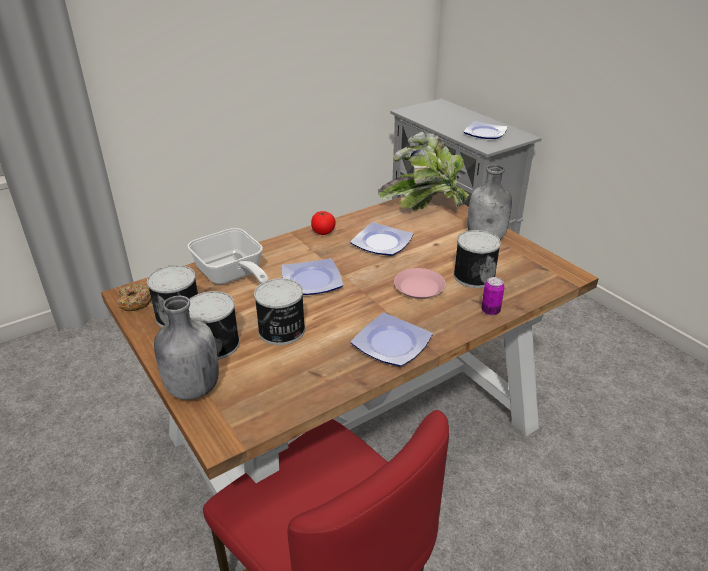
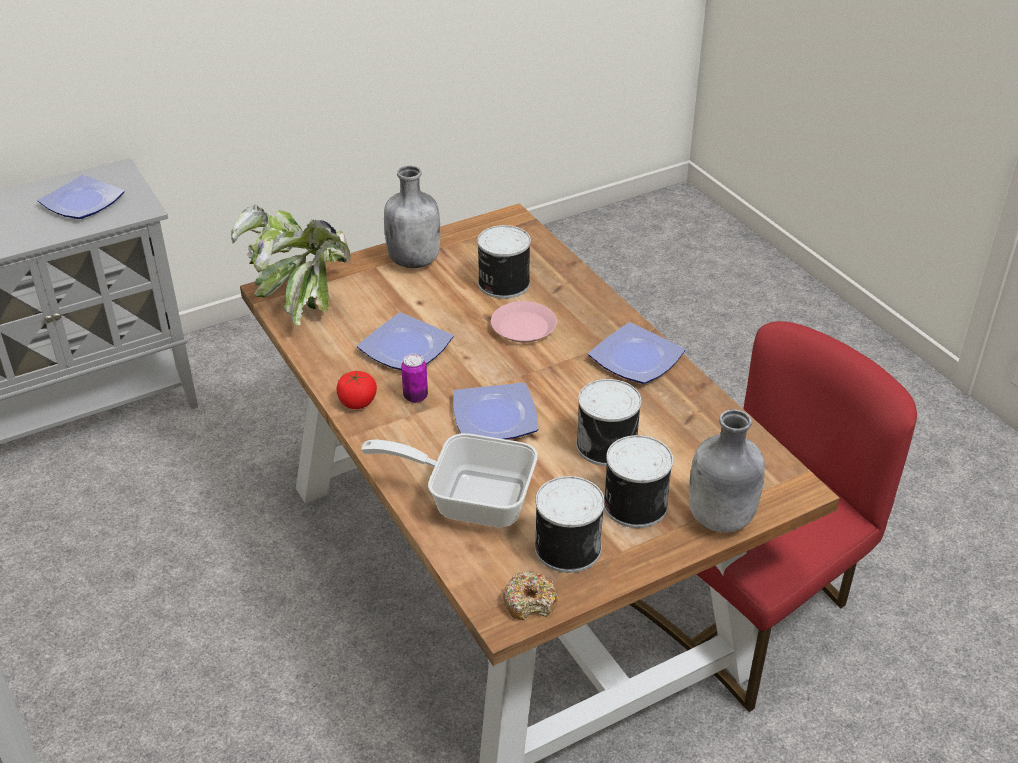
camera: 85 degrees left, 5 degrees up
(231, 276) = (469, 498): frying pan -> frying pan turned 135 degrees counterclockwise
(490, 311) = (577, 283): can -> can (415, 396)

